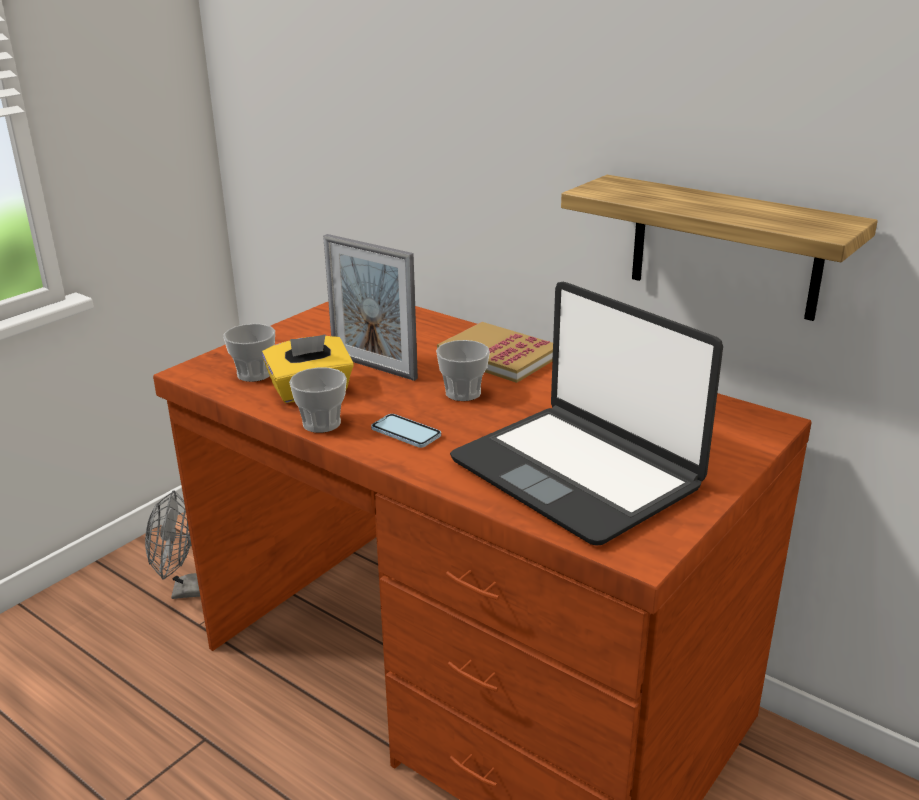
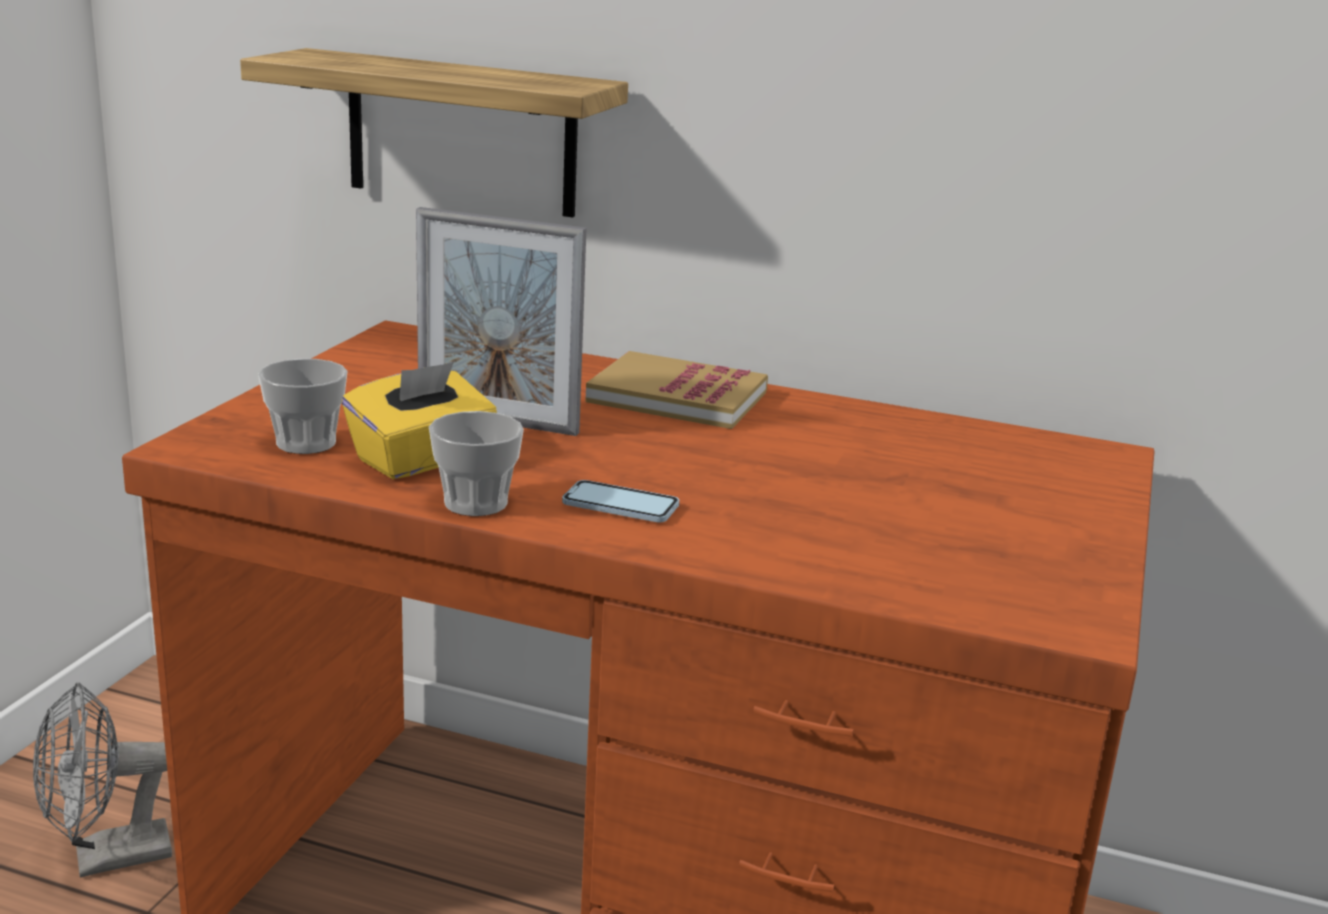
camera: 20 degrees left, 5 degrees down
(463, 393) = (664, 447): cup -> none
(576, 473) = (912, 536): laptop -> none
(725, 247) = (1022, 212): shelf -> shelf (461, 133)

